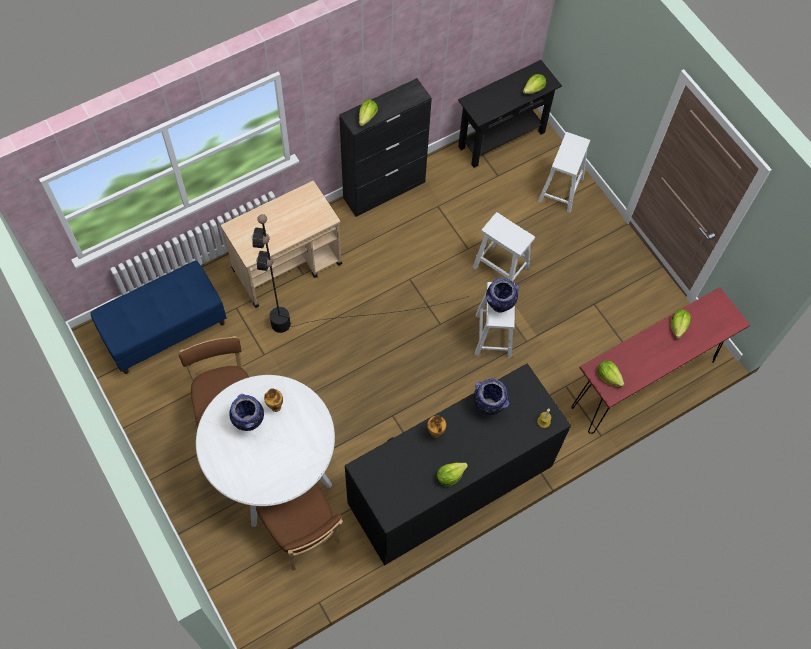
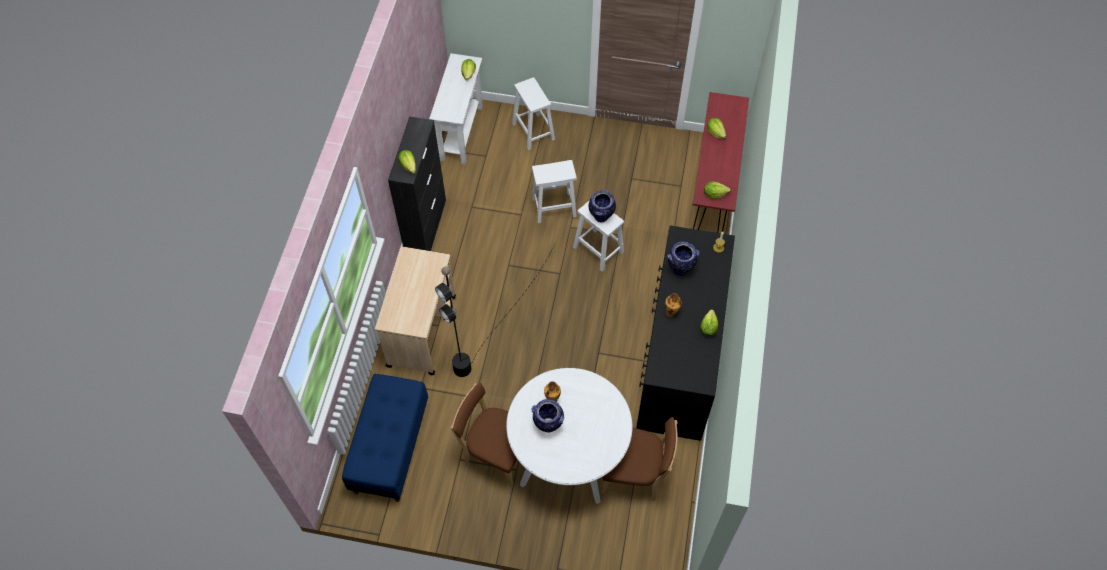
camera: 45 degrees left, 5 degrees down
(501, 139) = (461, 133): black console table -> white console table

